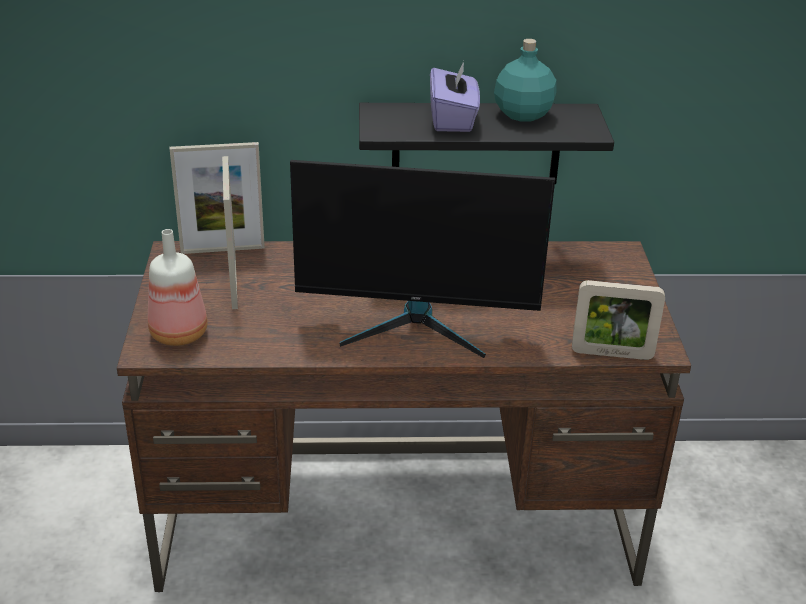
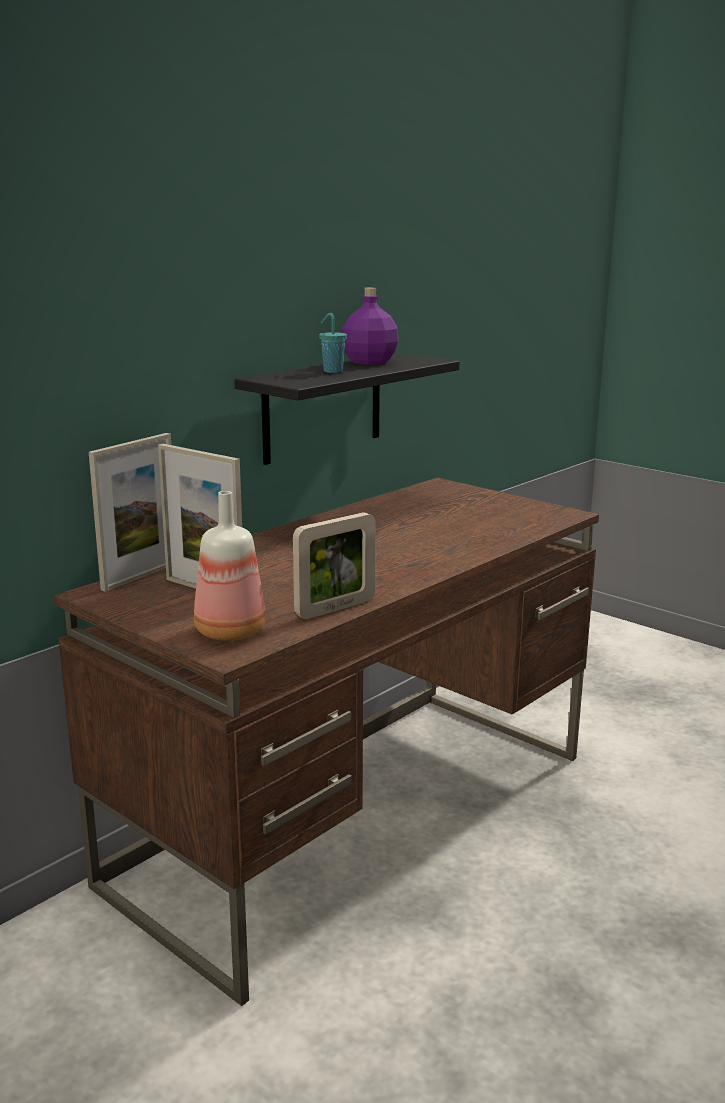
camera: 45 degrees left, 15 degrees down
(417, 325) = (404, 556): monitor -> none
(453, 119) = (332, 371): purple tissue box -> turquoise cup
(522, 114) = (368, 362): turquoise bottle -> purple bottle
(612, 353) = (550, 524): picture frame -> picture frame (335, 608)

